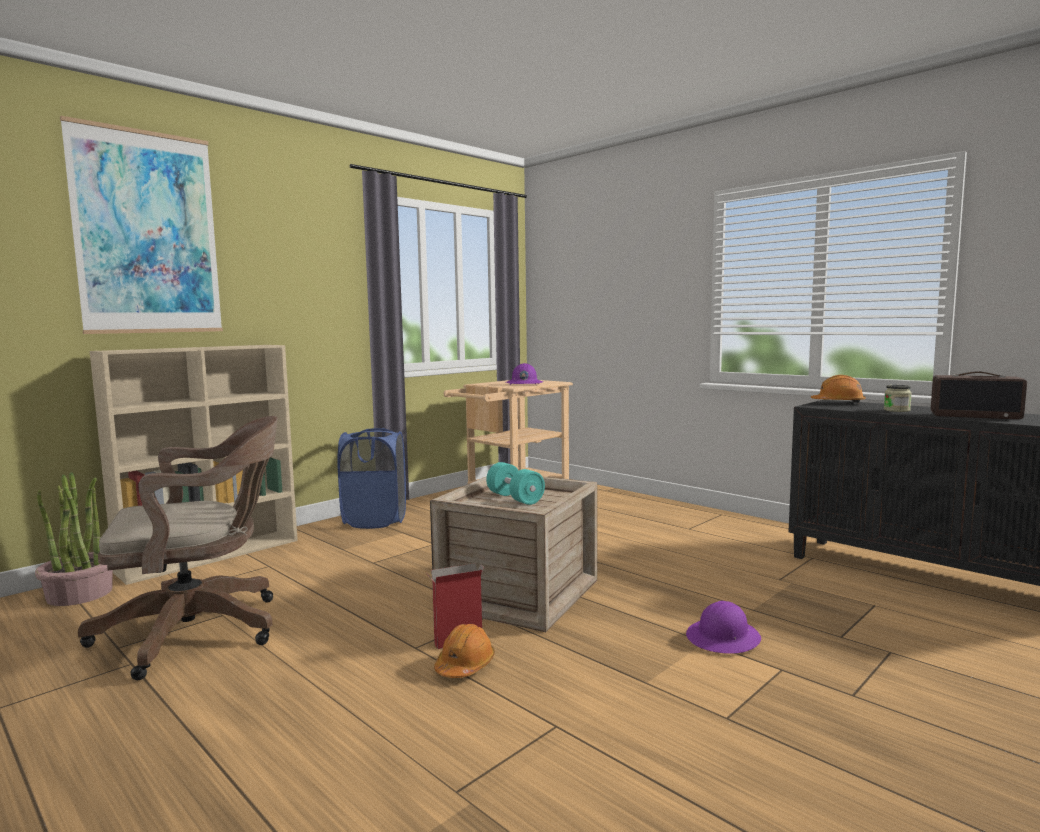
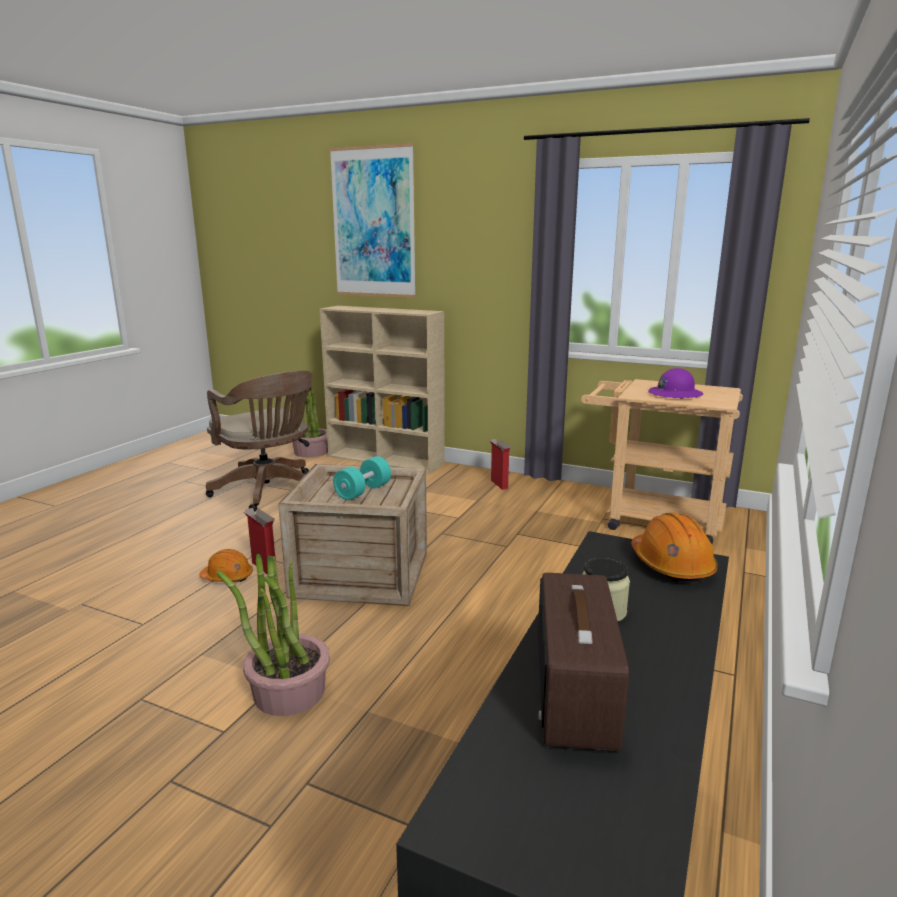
camera: 70 degrees right, 10 degrees up
(375, 520) = (499, 484): blue laundry basket -> cardboard box
(723, 638) = (288, 692): purple hard hat -> potted plant

